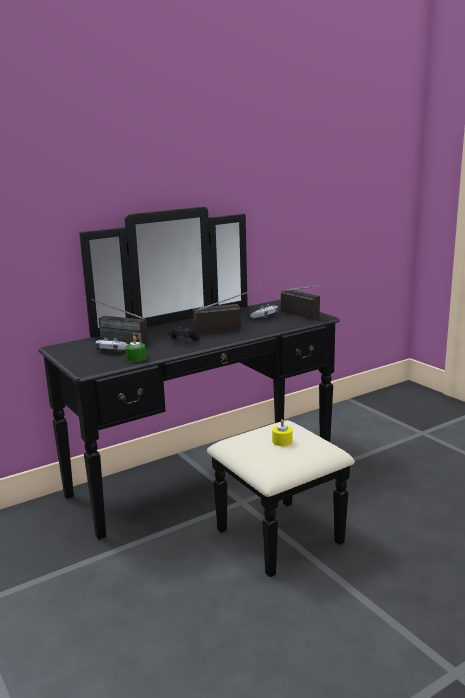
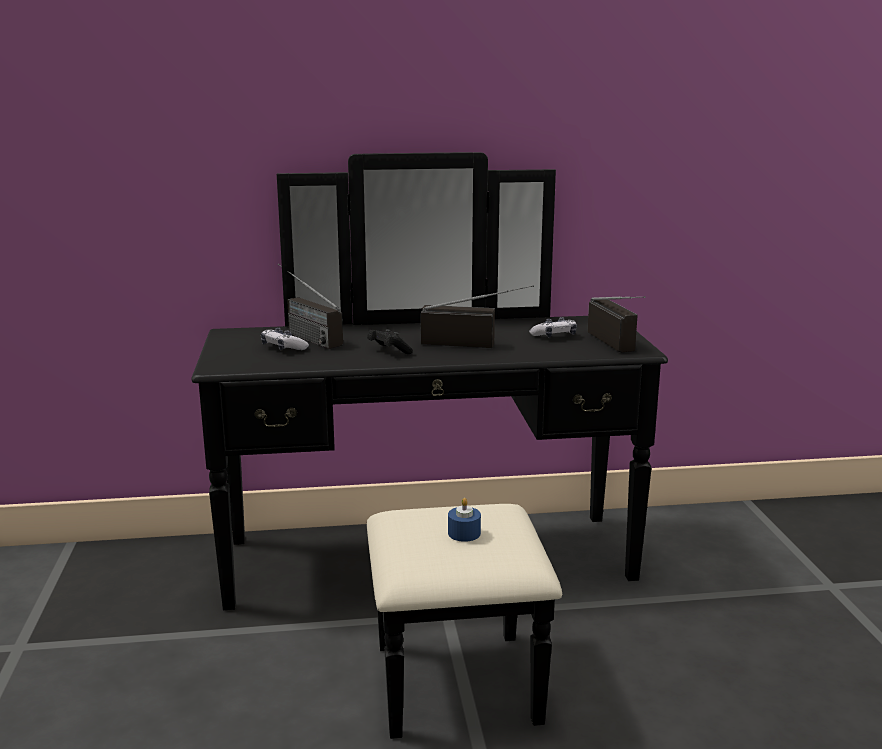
camera: 25 degrees right, 0 degrees up
(136, 358) = (297, 364): green candle -> none
(282, 441) = (464, 533): yellow candle -> blue candle

